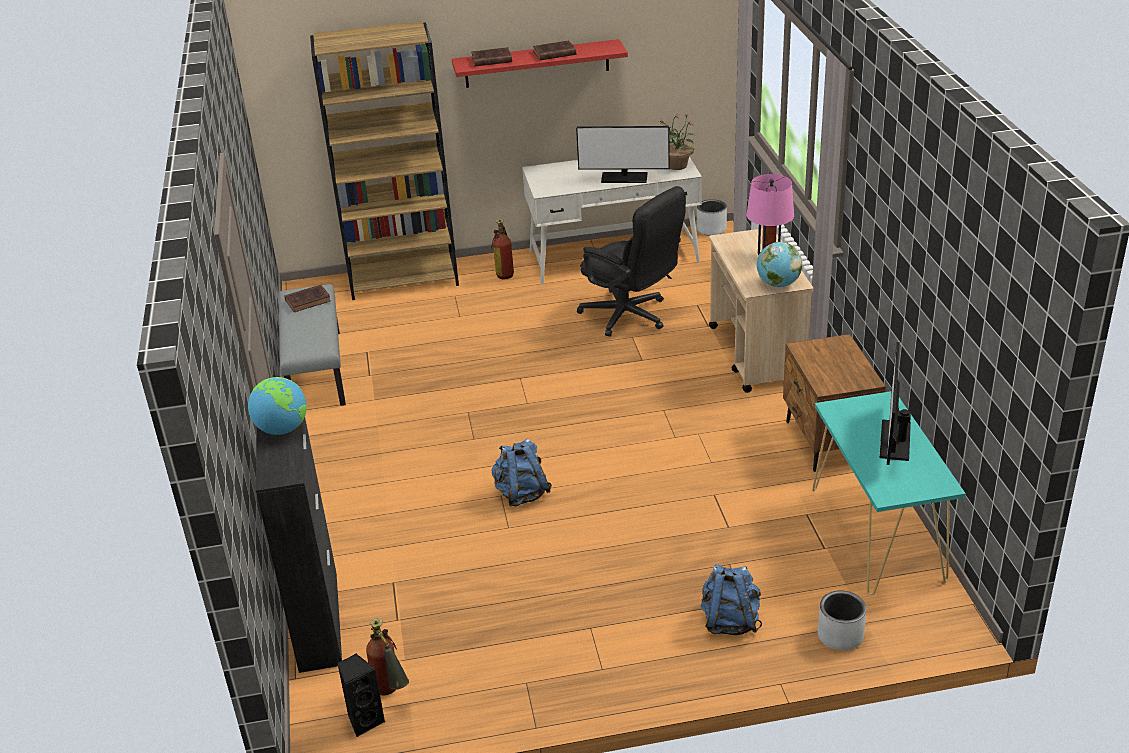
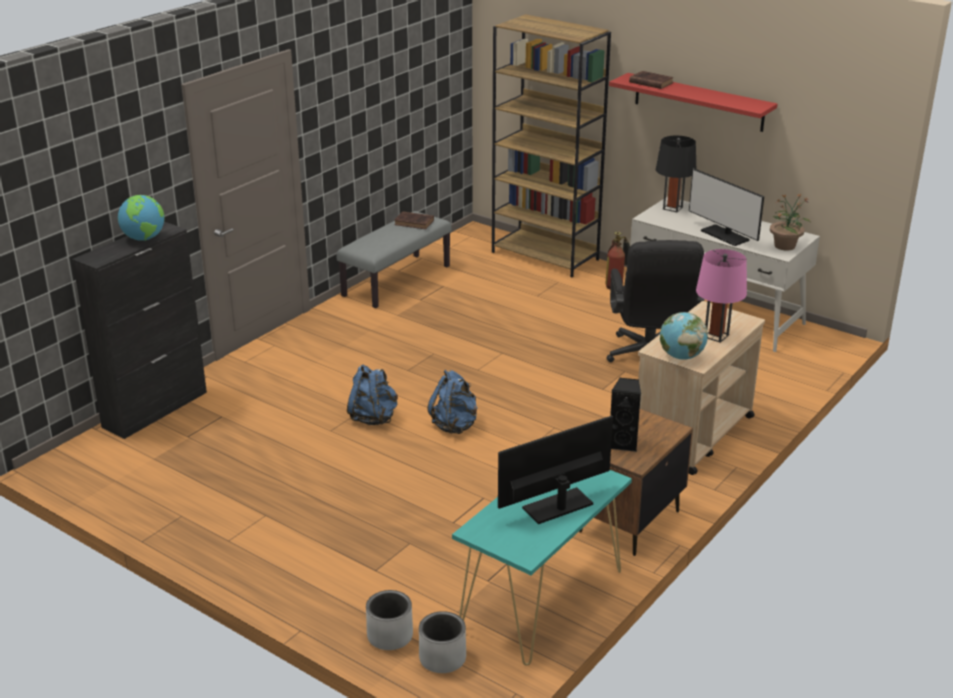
camera: 45 degrees right, 5 degrees down
(365, 720) = (83, 472): black speaker -> black speaker (623, 443)
(391, 693) = (117, 470): fire extinguisher -> none
(546, 174) = (672, 208): none -> black table lamp
(553, 53) = (703, 94): brown book -> none
(711, 229) = (831, 335): grey planter -> grey planter (442, 658)
(730, 621) = (343, 573): blue backpack -> blue backpack (455, 425)

